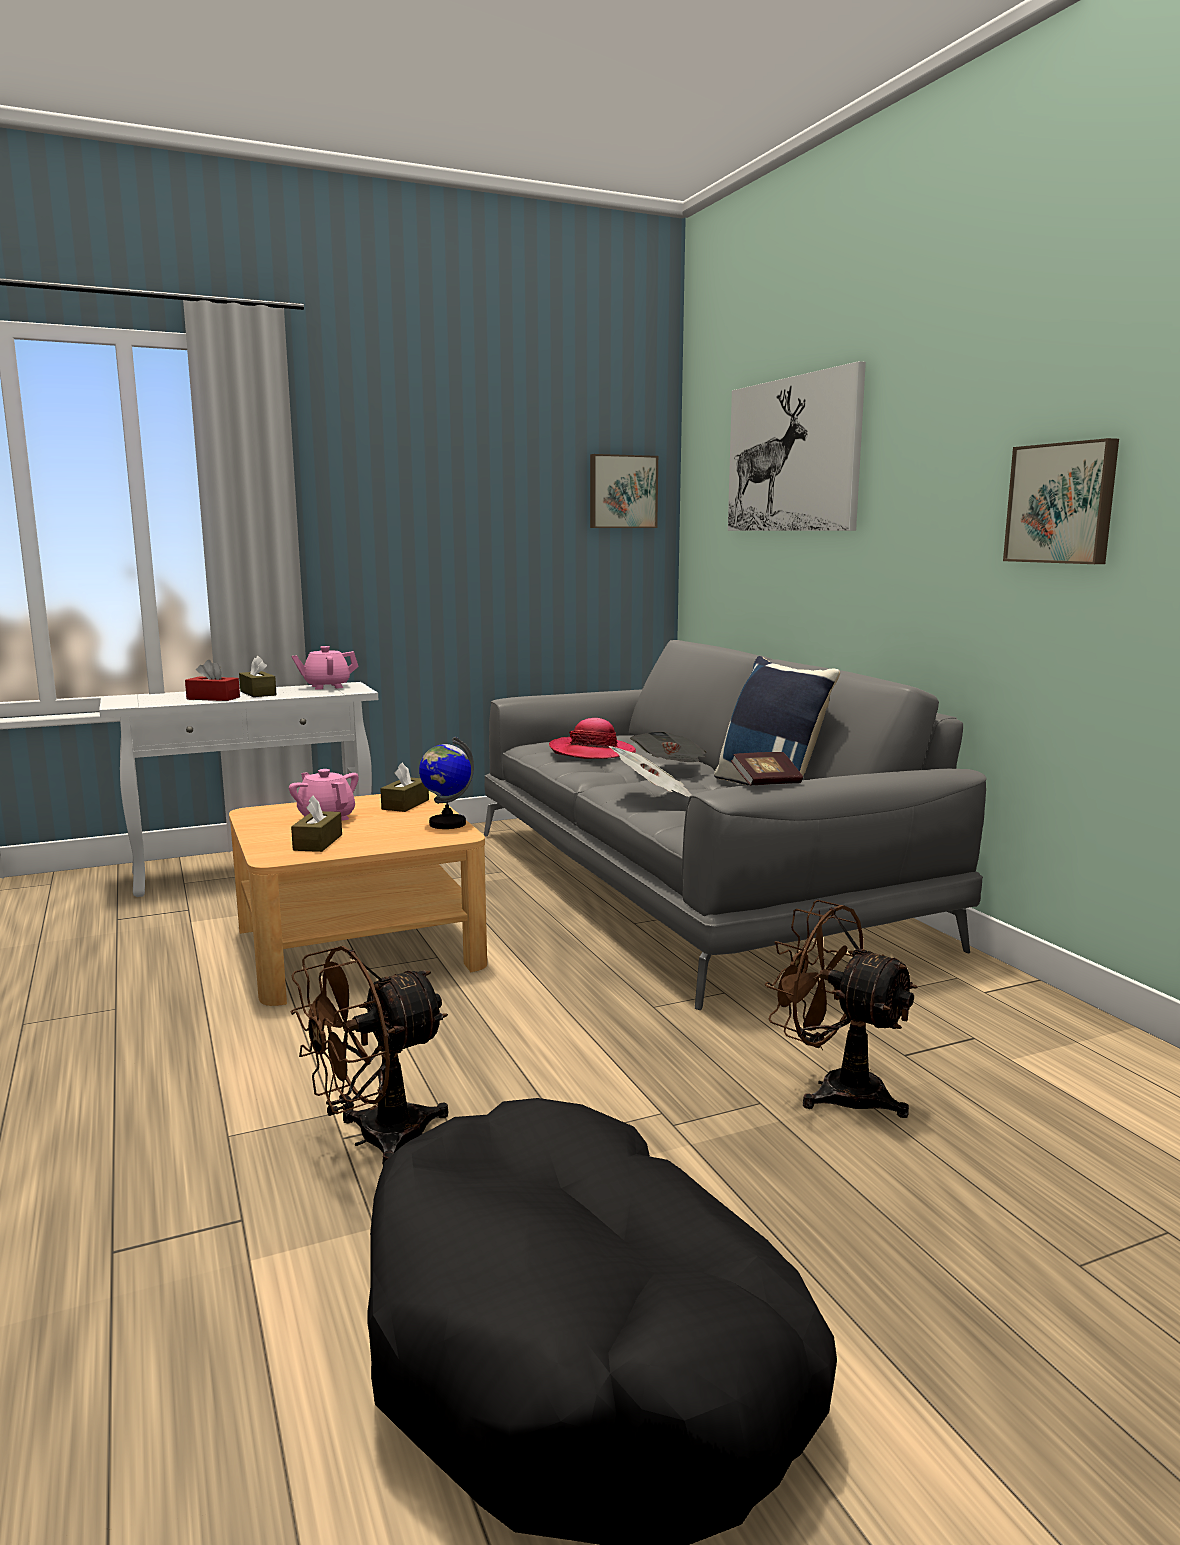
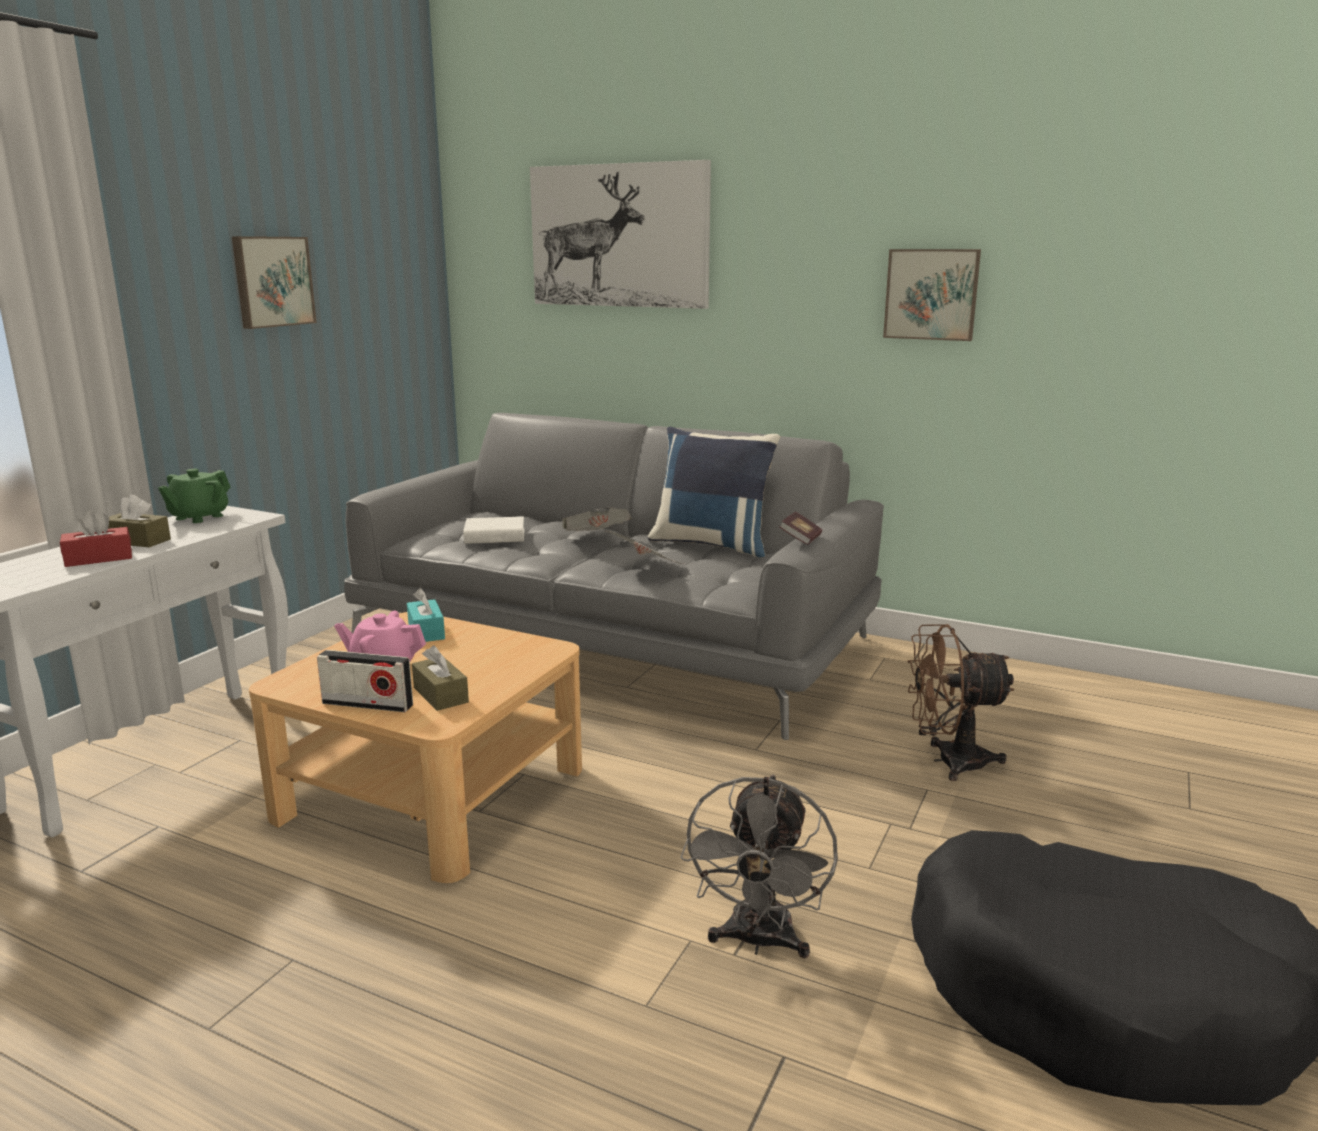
camera: 40 degrees left, 5 degrees up
(266, 835) = (367, 704): none -> radio
(326, 687) = (198, 517): pink teapot -> green teapot
(375, 1139) = (759, 942): brown fan -> grey fan
(405, 804) = (426, 631): brown tissue box -> turquoise tissue box
(447, 824) = (514, 640): globe -> none
(592, 752) = (495, 537): hat -> white book
(622, 492) = (404, 263): picture -> picture (272, 281)

